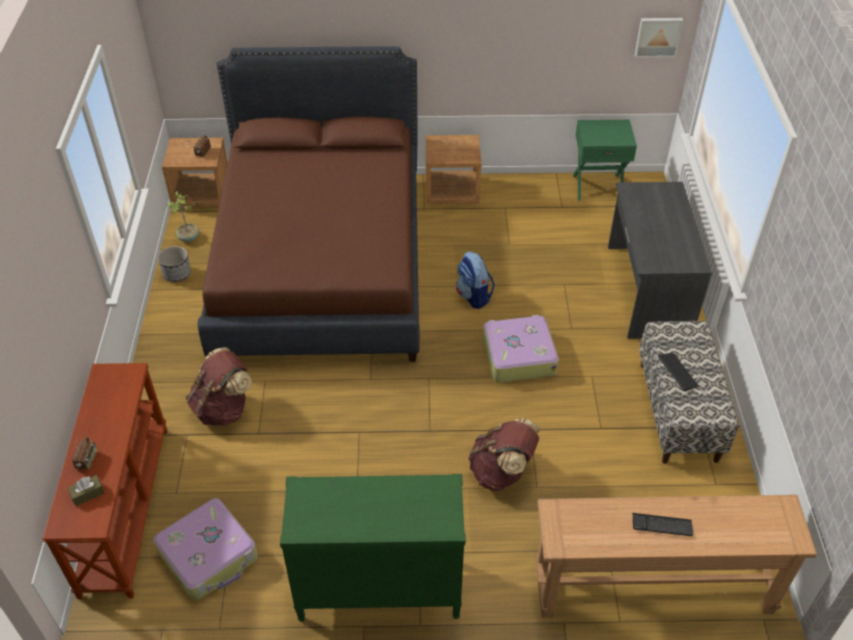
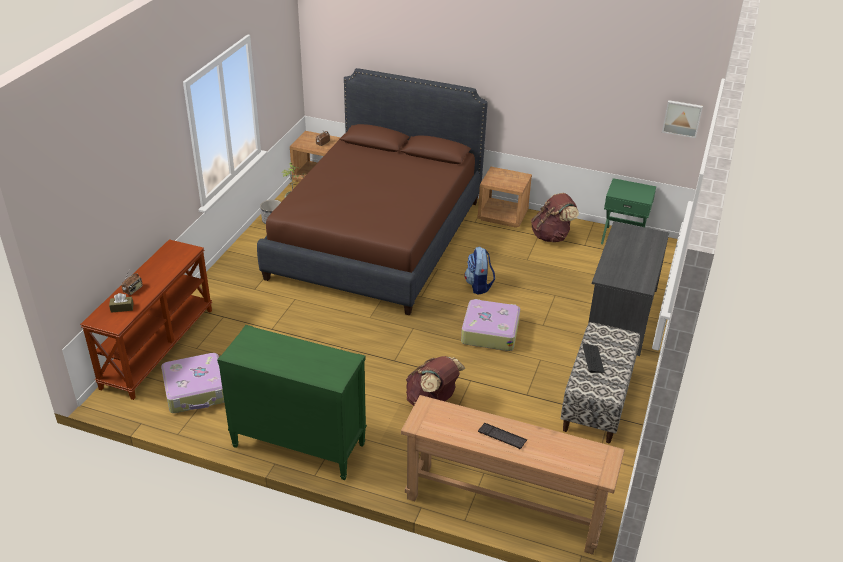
camera: 20 degrees right, 10 degrees down
(223, 408) = (256, 308): brown backpack -> brown backpack (551, 236)

